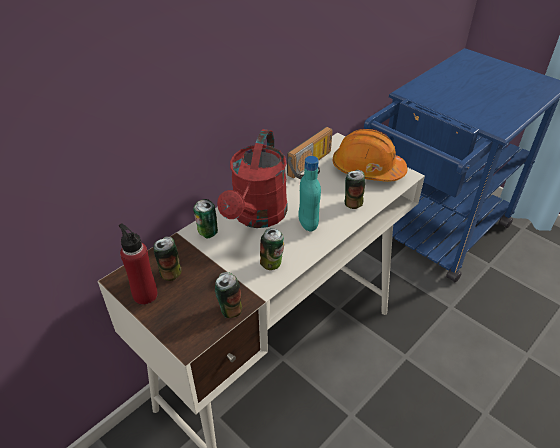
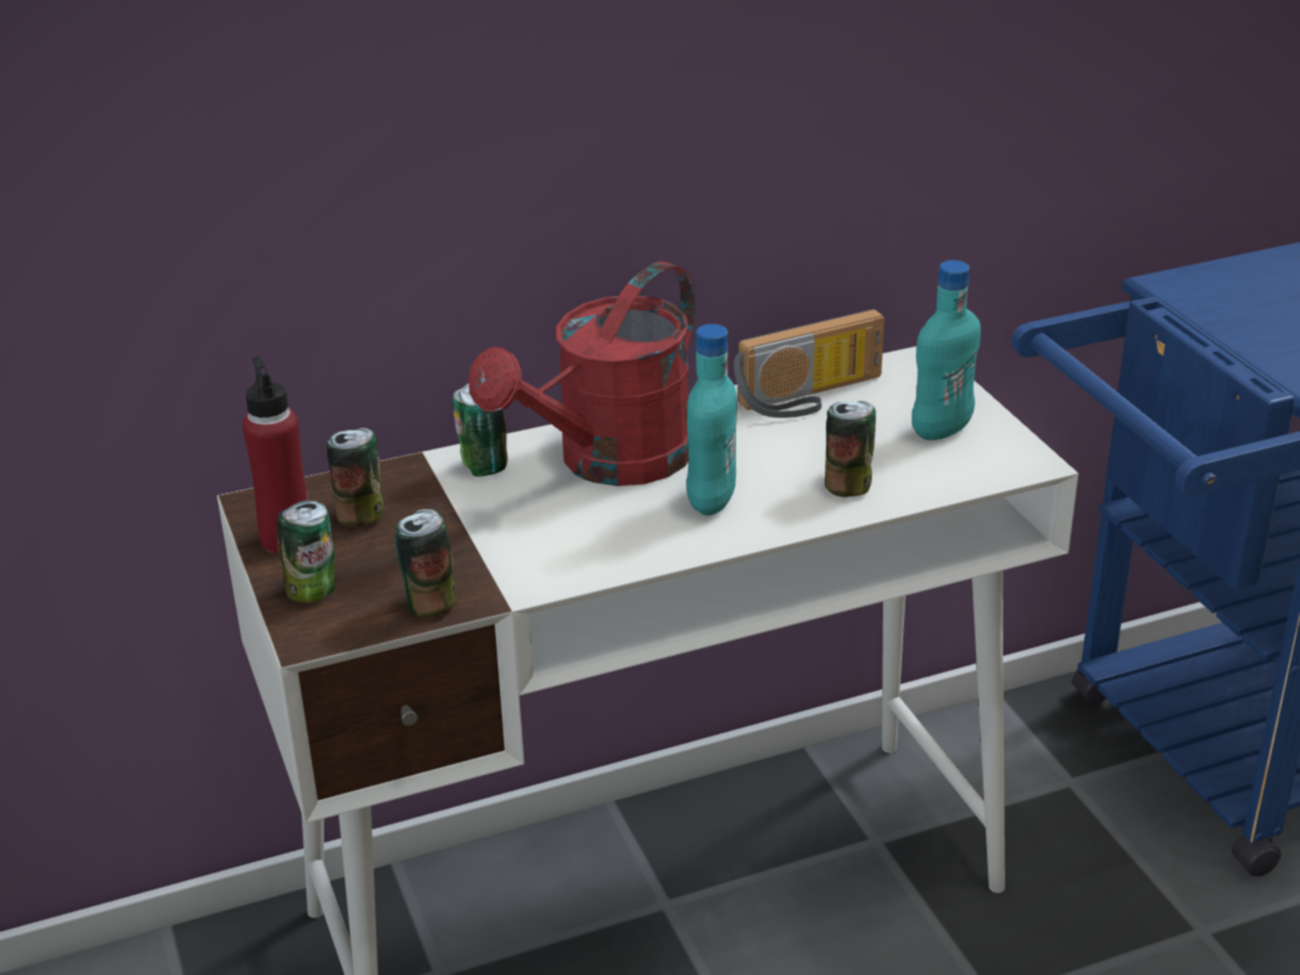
camera: 25 degrees right, 10 degrees down
(272, 263) = (576, 551): can -> can (313, 592)
(367, 169) = (941, 430): orange hard hat -> turquoise bottle

